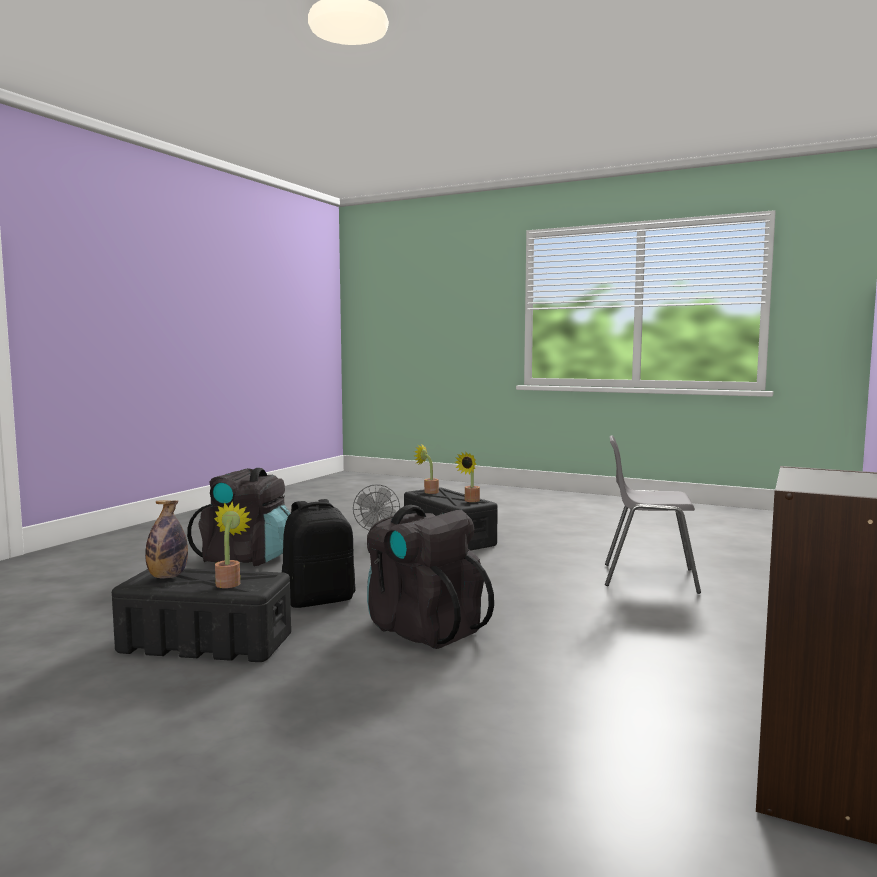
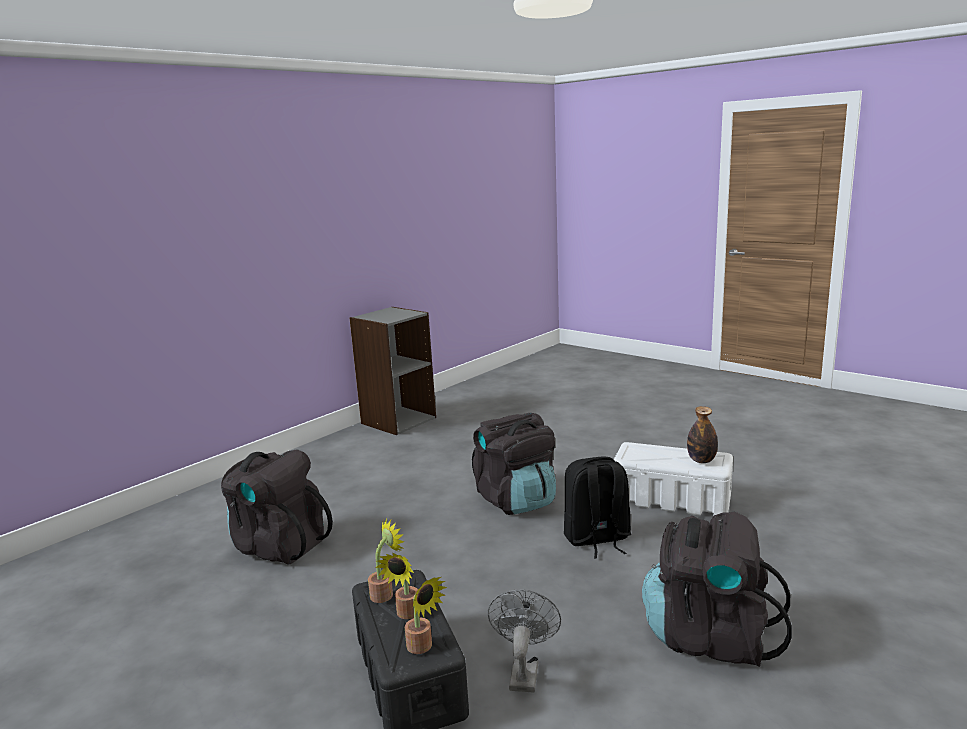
camera: 165 degrees left, 10 degrees up
(204, 643) = (672, 499): black storage box -> white storage box
(229, 582) = (651, 452): potted plant -> potted plant (406, 615)
(648, 577) = (278, 545): grey chair -> black backpack

